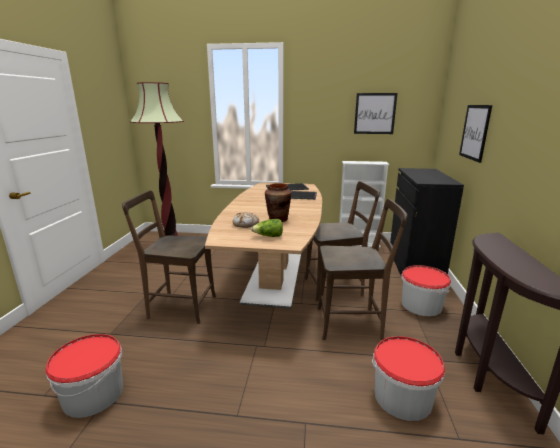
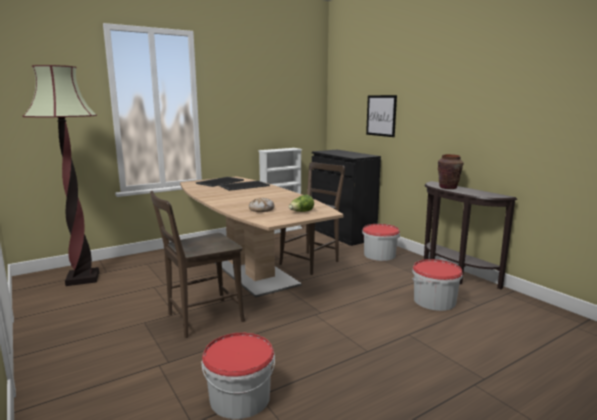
camera: 40 degrees left, 5 degrees down
(278, 220) = (278, 202): brown vase -> brown vase (448, 187)
(353, 323) = (356, 278): brown chair -> none
(375, 113) = (280, 104): picture -> none

